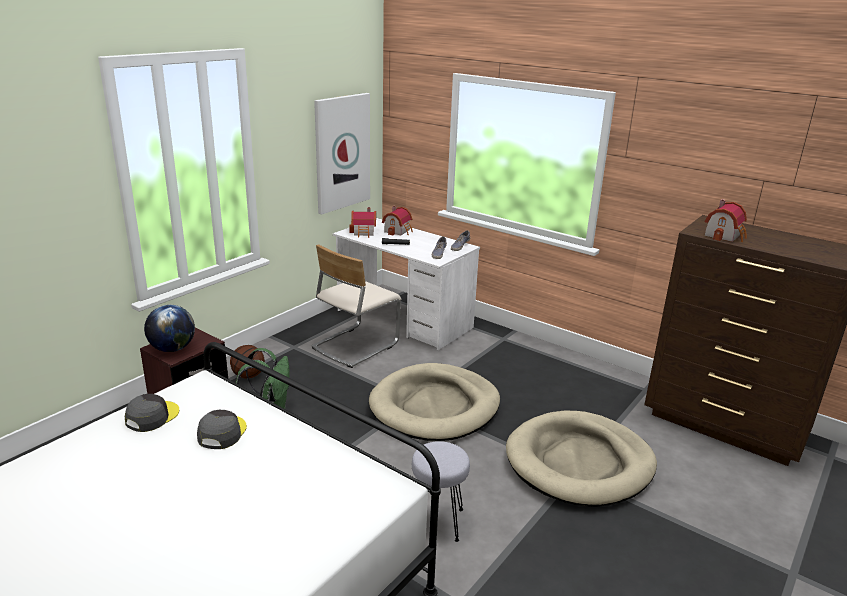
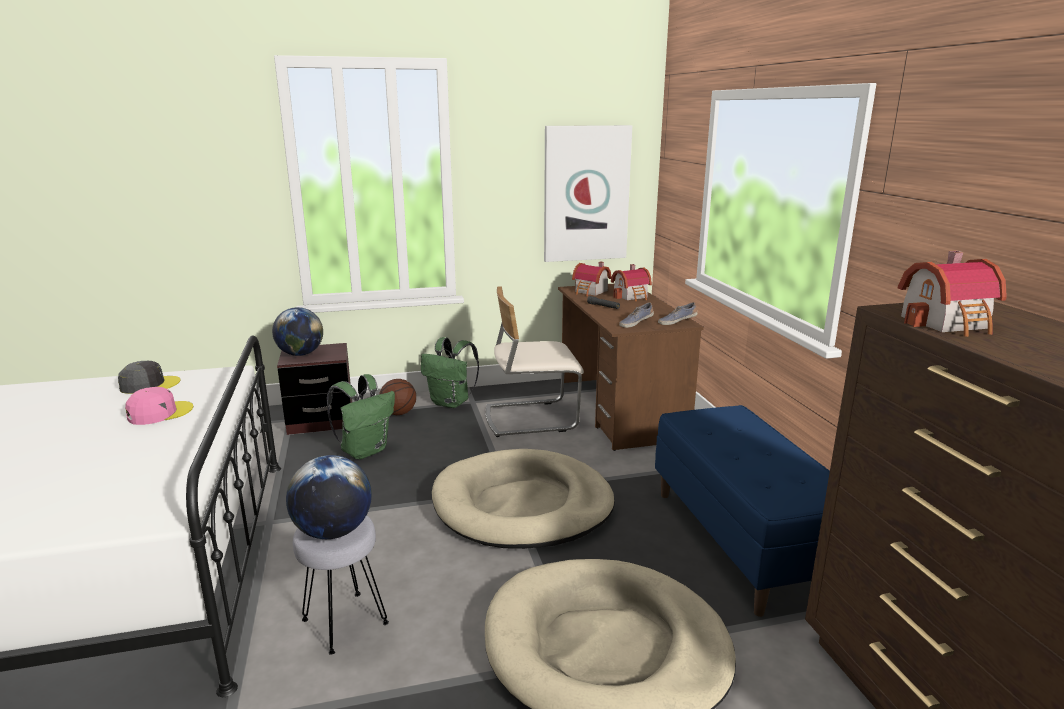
camera: 40 degrees right, 5 degrees down
(222, 433) = (159, 413): grey cap -> pink cap
(278, 353) = (451, 403): none -> green backpack
(404, 319) = (619, 409): white desk -> brown desk
(446, 458) = (333, 531): none -> globe
(568, 379) = (743, 541): none -> blue bench

